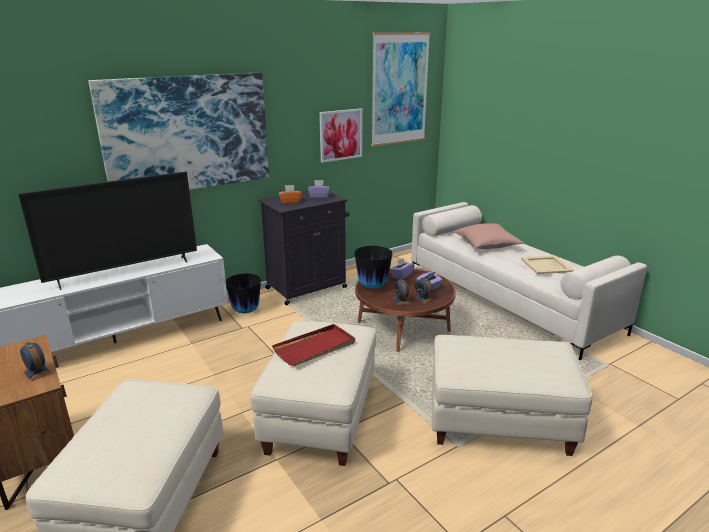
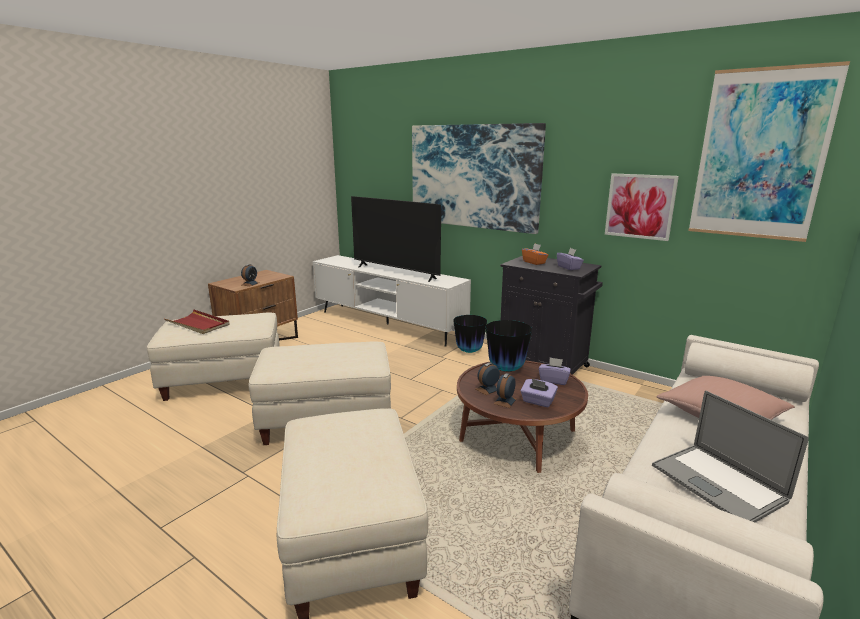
camera: 70 degrees right, 5 degrees down
(315, 347) = (328, 352): red tray -> red tray (198, 324)
(546, 265) = (717, 483): beige tray -> laptop

